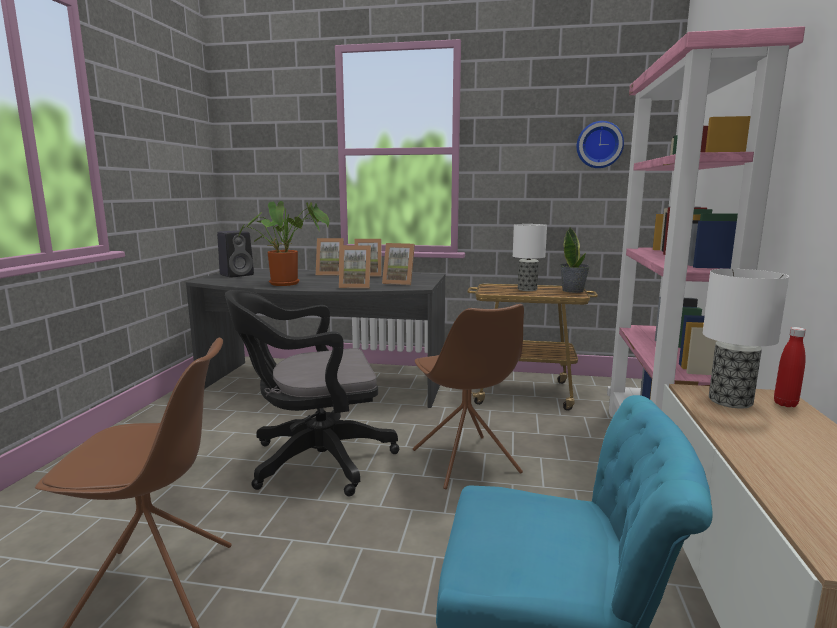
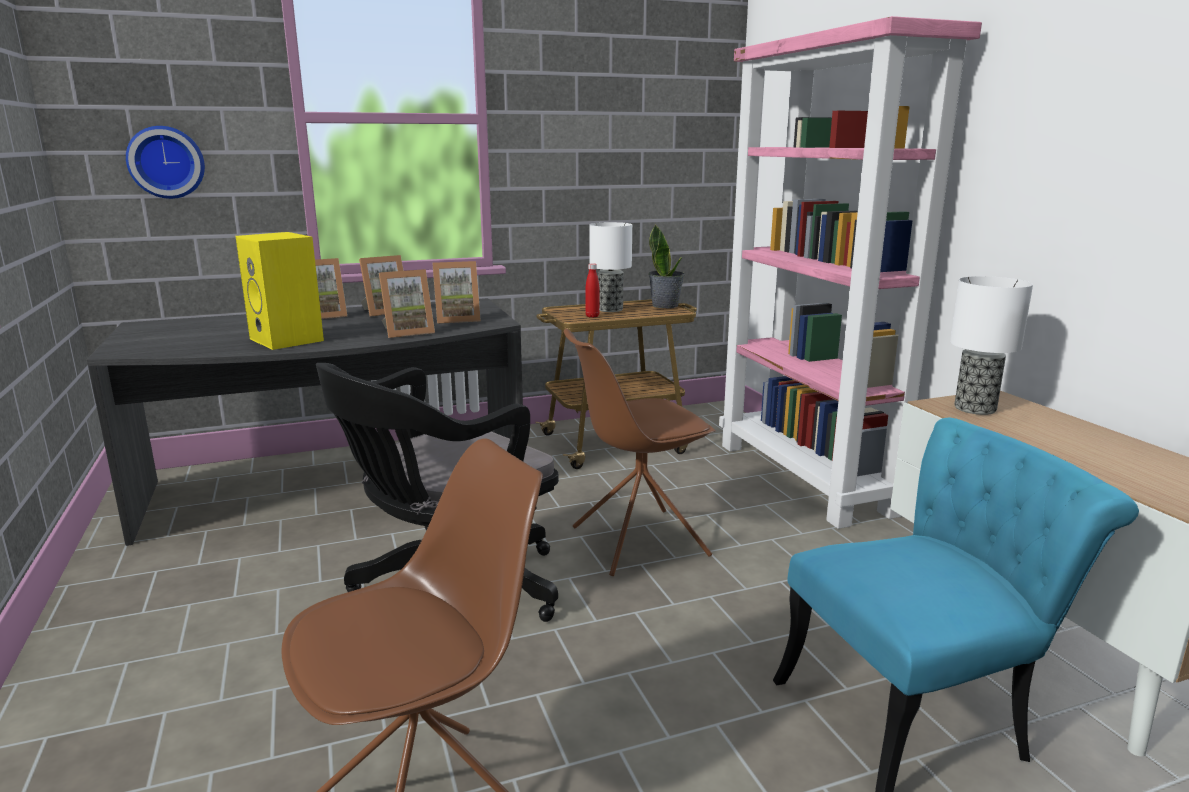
camera: 30 degrees left, 5 degrees up
(237, 275) = (160, 335): black speaker -> none
(288, 283) = (288, 340): potted plant -> yellow speaker
(466, 462) = (636, 542): brown chair -> brown chair turned 120 degrees clockwise
(599, 145) = (663, 115): wall clock -> wall clock (166, 162)
(785, 404) = (1012, 403): red bottle -> red bottle (592, 316)

